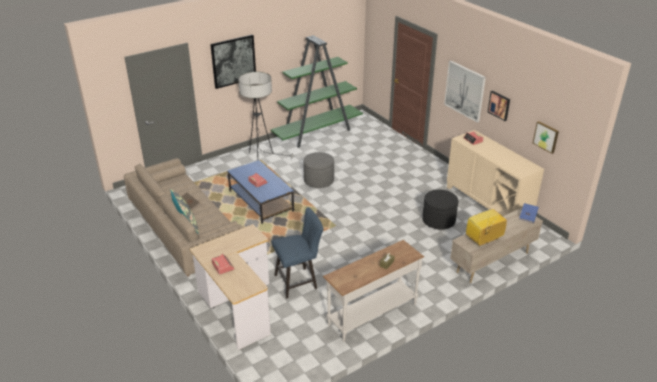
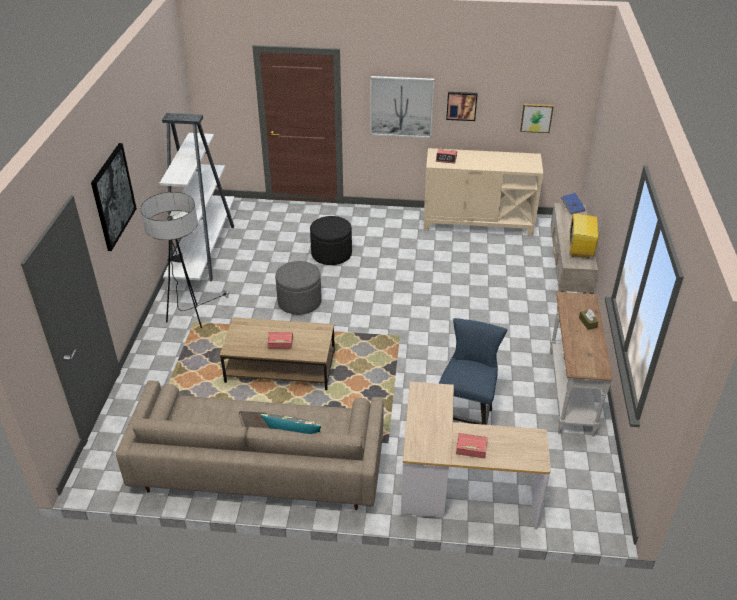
camera: 50 degrees left, 5 degrees up
(260, 201) = (279, 367): blue coffee table -> brown coffee table
(318, 133) = (203, 250): green bookcase -> white bookcase
(438, 220) = (470, 265): black ottoman -> black ottoman (331, 254)

